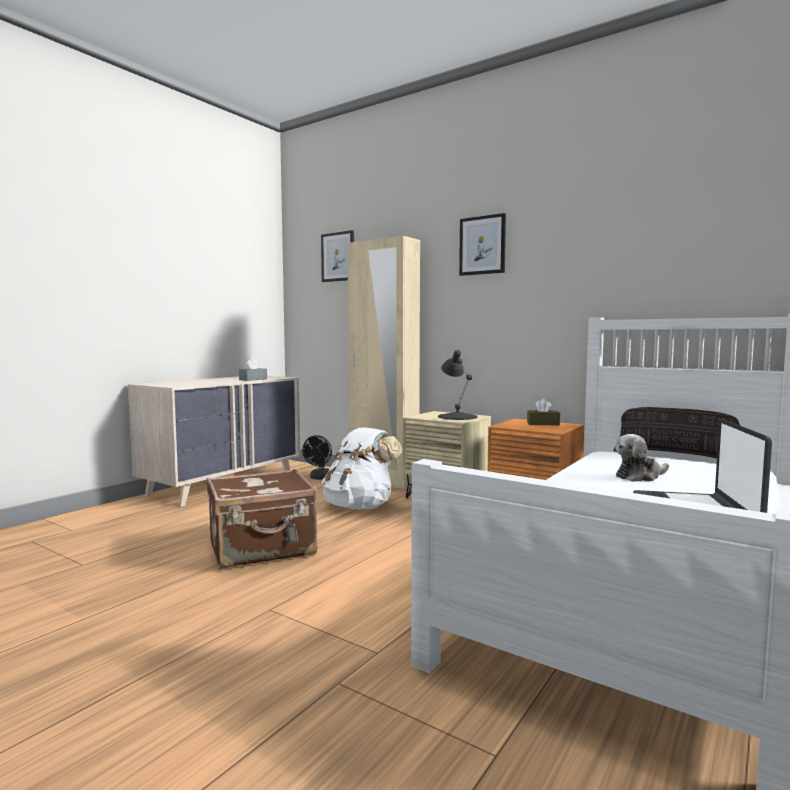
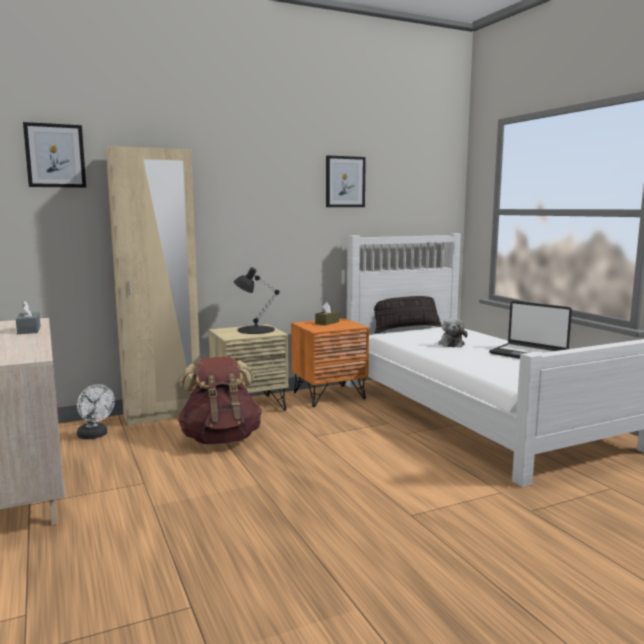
camera: 60 degrees left, 5 degrees up
(263, 549) = (276, 498): brown suitcase -> none
(320, 478) = (95, 436): black fan -> white fan
(360, 506) = (221, 439): white backpack -> brown backpack
(482, 245) = (251, 166): picture -> picture (345, 182)

